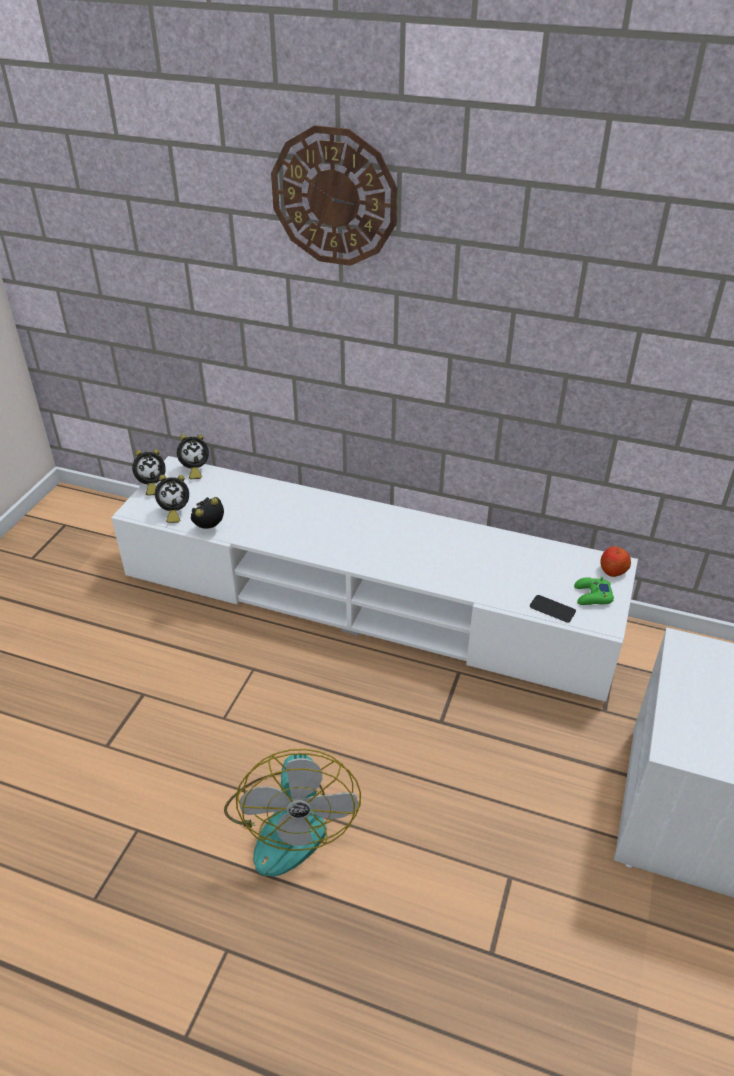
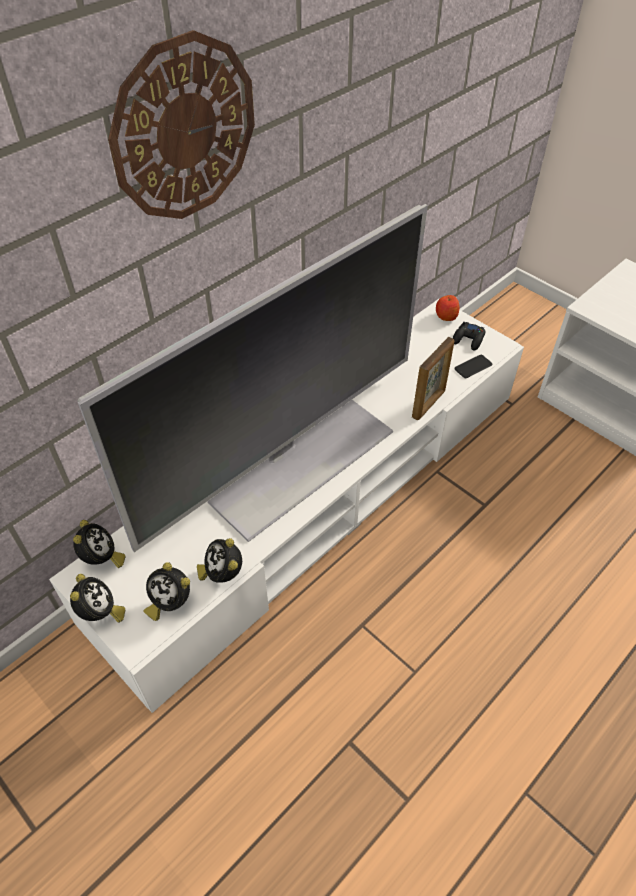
camera: 65 degrees left, 10 degrees up
(174, 512) = (170, 602): alarm clock -> alarm clock turned 120 degrees clockwise
(289, 821) = (553, 653): fan -> none
(341, 533) = (300, 464): none -> television
(472, 591) = (429, 404): none -> picture frame
(592, 596) = (468, 339): green game controller -> black game controller

